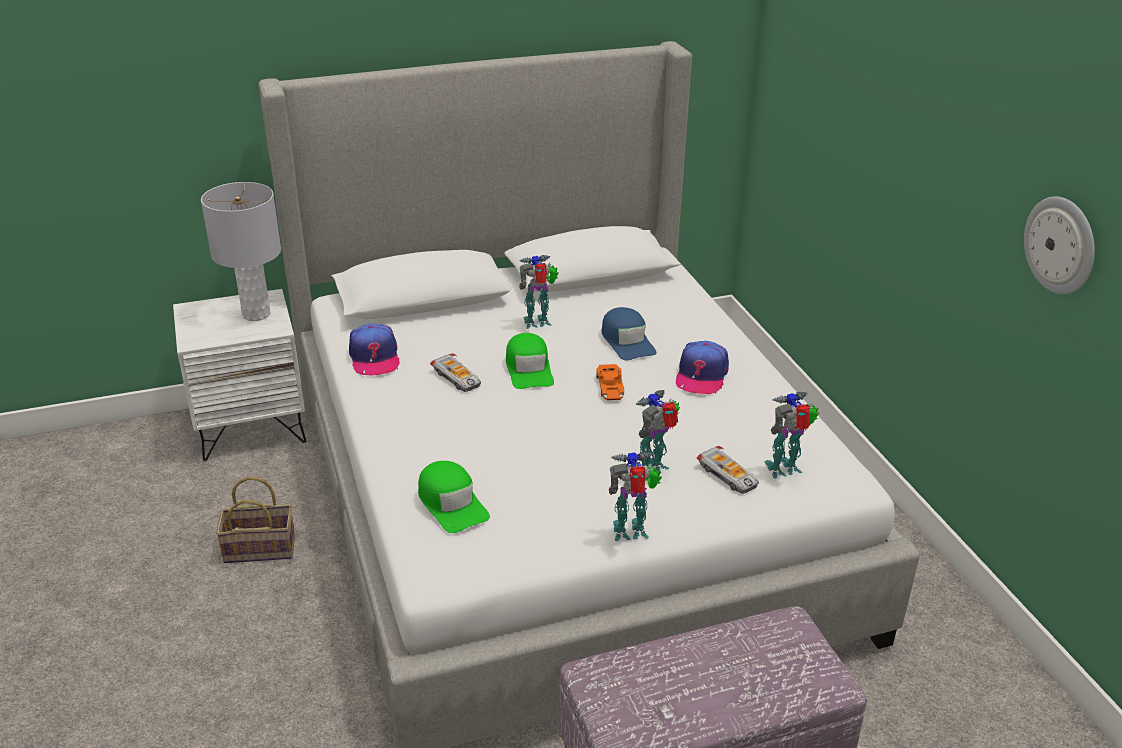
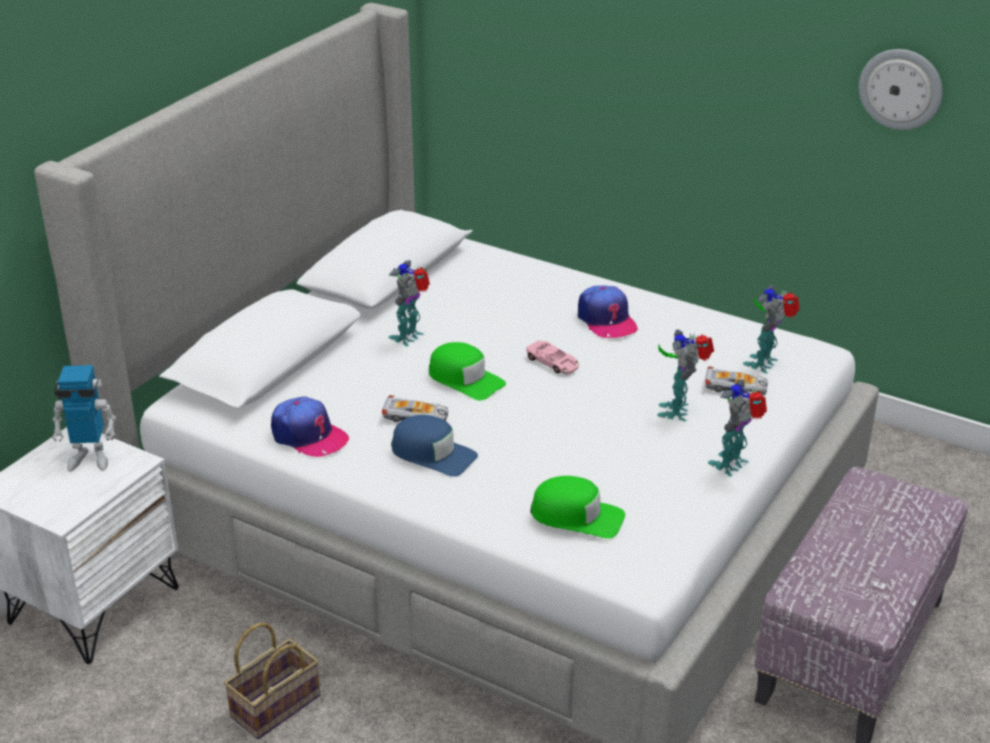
camera: 40 degrees left, 0 degrees up
(257, 314) = (90, 458): grey table lamp -> toy robot
(610, 387) = (553, 362): orange toy car -> pink toy car
(627, 341) = (508, 319): blue cap -> blue cap (433, 454)

